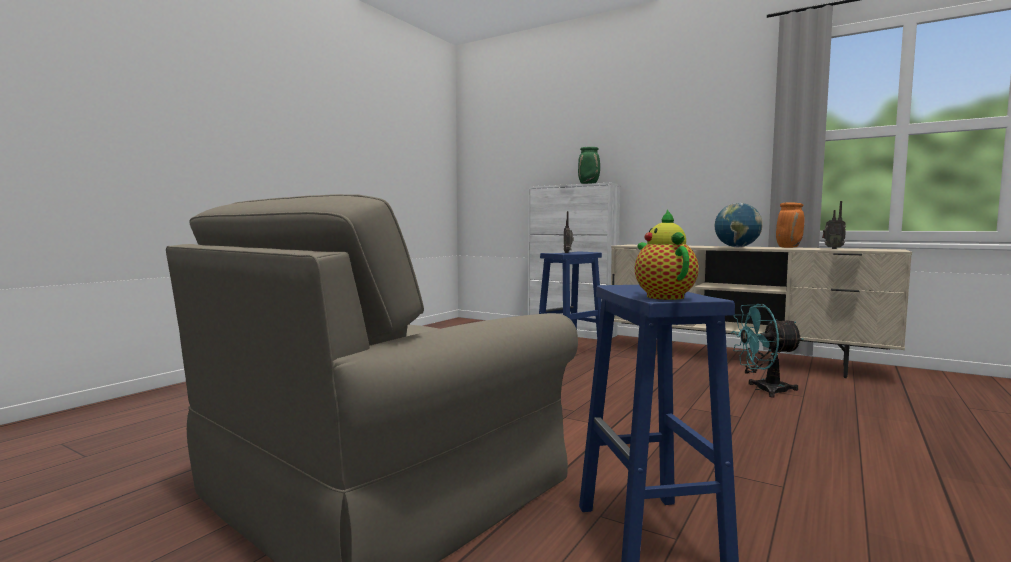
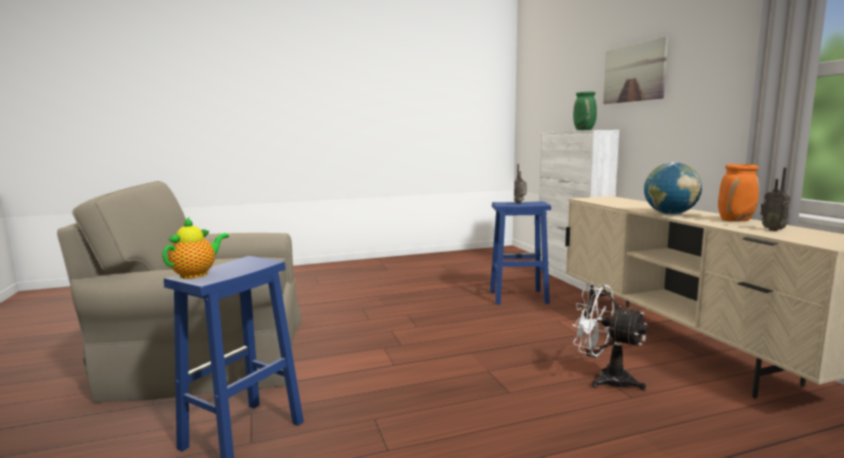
camera: 40 degrees right, 5 degrees up
(633, 133) = (634, 73): none -> picture
(764, 390) = (605, 378): turquoise fan -> white fan

